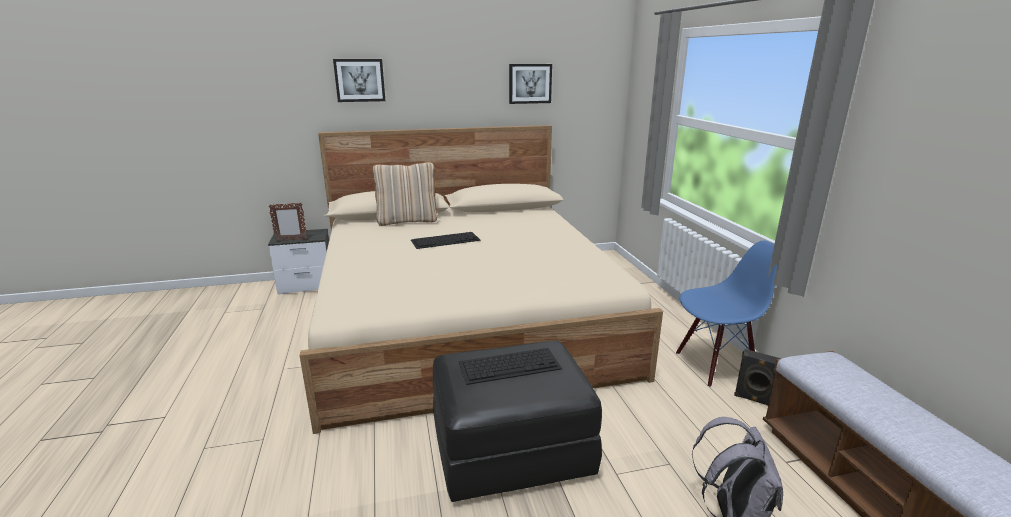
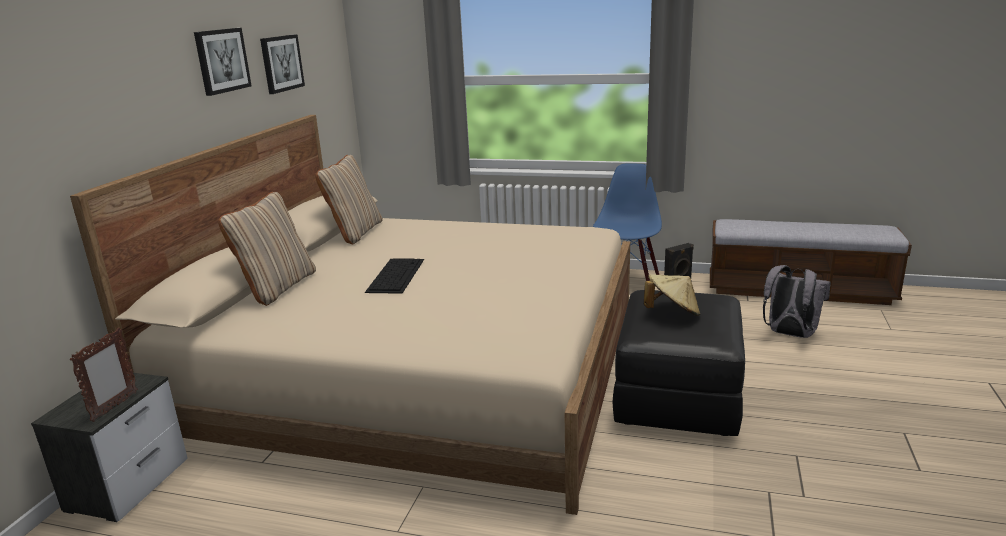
camera: 60 degrees left, 0 degrees up
(359, 80) = (105, 87): picture -> picture (222, 60)
(510, 365) = (672, 313): keyboard -> beige hat
(514, 213) = (354, 233): none -> beige pillow

